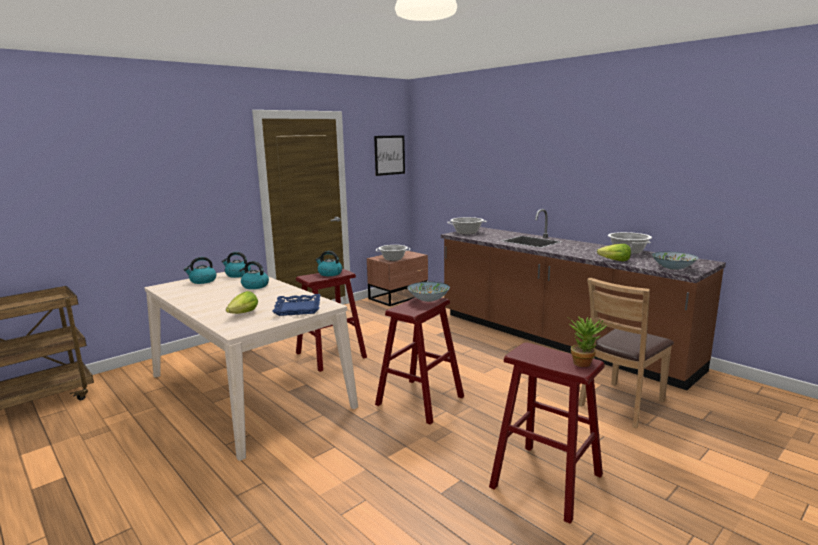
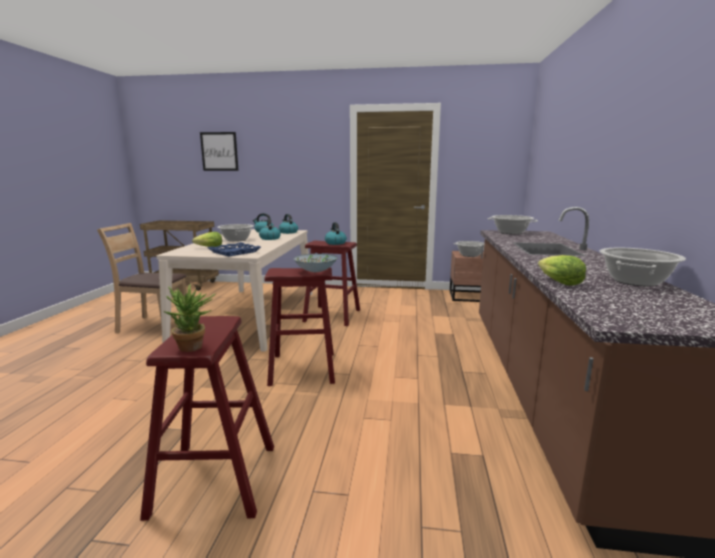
camera: 50 degrees right, 0 degrees up
(225, 298) = (236, 240): none -> cooking pot
(389, 155) = (498, 148): picture -> picture (219, 151)
(622, 404) = (450, 487): brown chair -> brown chair (153, 326)
(673, 268) = (613, 311): bowl -> none

